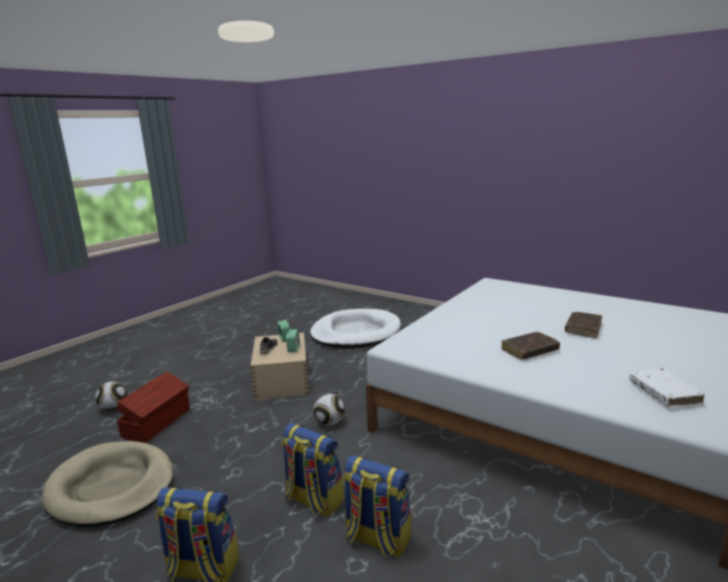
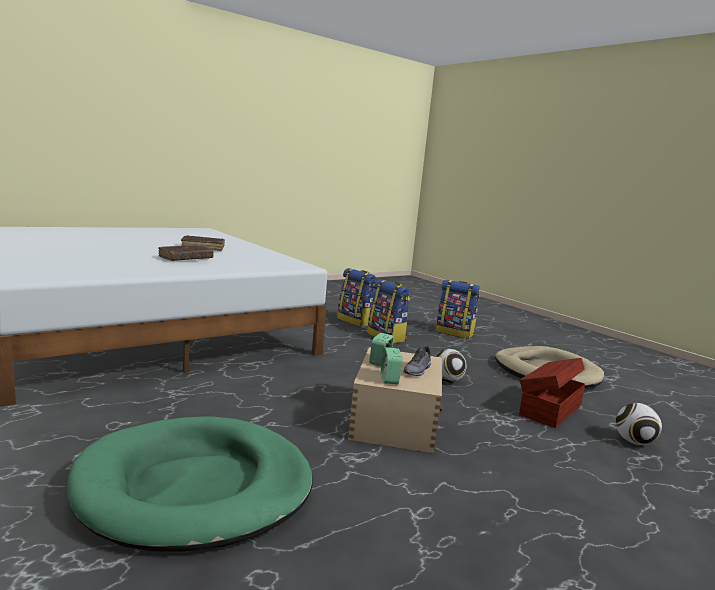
camera: 165 degrees left, 5 degrees down
(329, 422) = (353, 367): football -> football (447, 381)
(355, 333) = (195, 487): white dog bed -> green dog bed
(583, 329) = (121, 244): brown book -> brown book (186, 258)
(664, 394) = (186, 233): white book -> none

